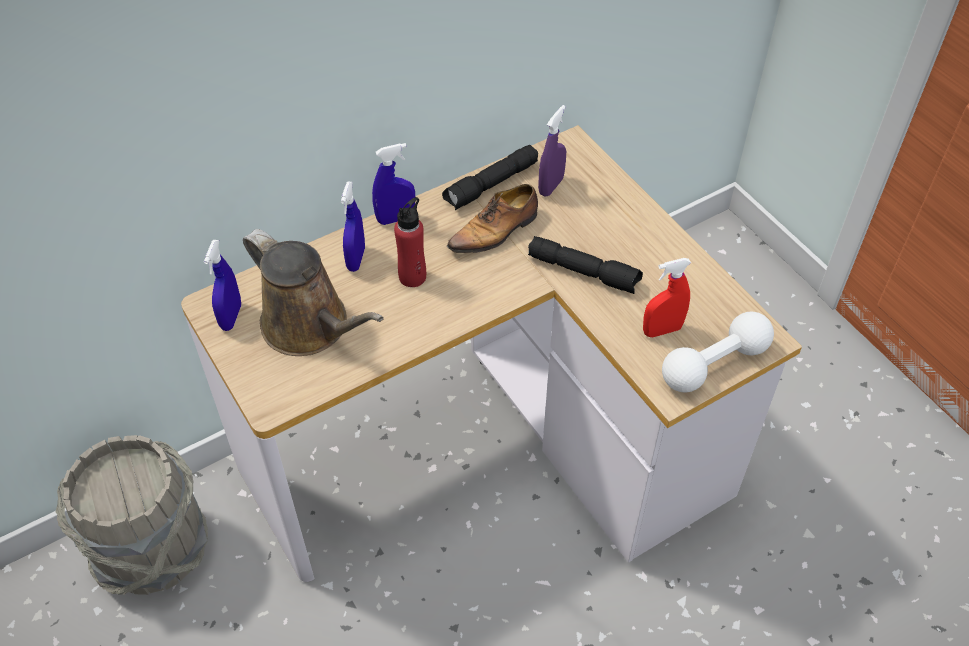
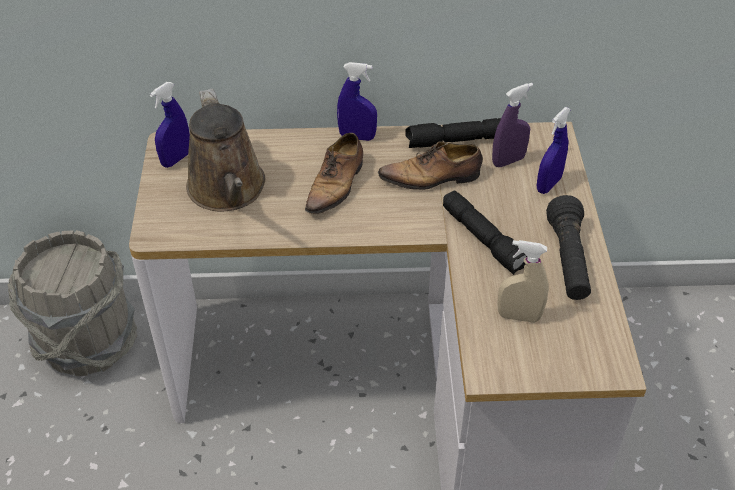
camera: 30 degrees right, 5 degrees down
(356, 259) = (302, 155): blue spray bottle -> blue spray bottle (548, 185)
(412, 276) = (336, 185): red bottle -> shoe
(662, 330) = (518, 316): red spray bottle -> beige spray bottle
(666, 260) = (568, 260): none -> black flashlight
(714, 364) = (546, 366): white dumbbell -> none

